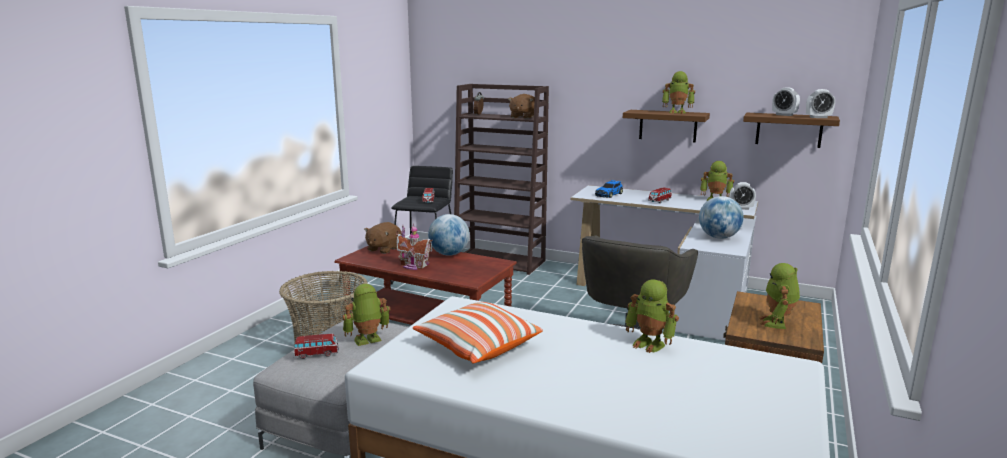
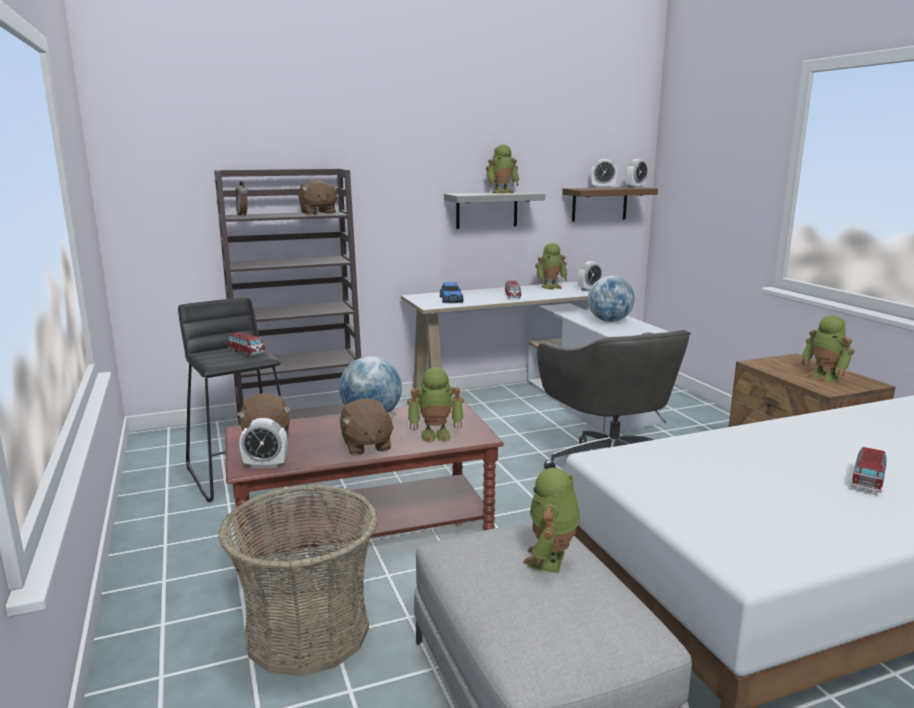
camera: 45 degrees left, 0 degrees up
(316, 354) = (543, 613): toy car -> toy car (867, 481)
(358, 259) = (265, 465): none -> alarm clock
(413, 266) = (366, 446): toy house -> brown plush toy
(477, 346) = (751, 493): pillow -> none
(650, 344) = (827, 425): toy robot -> toy robot (436, 435)
(668, 126) = (486, 210): brown shelf -> grey shelf

